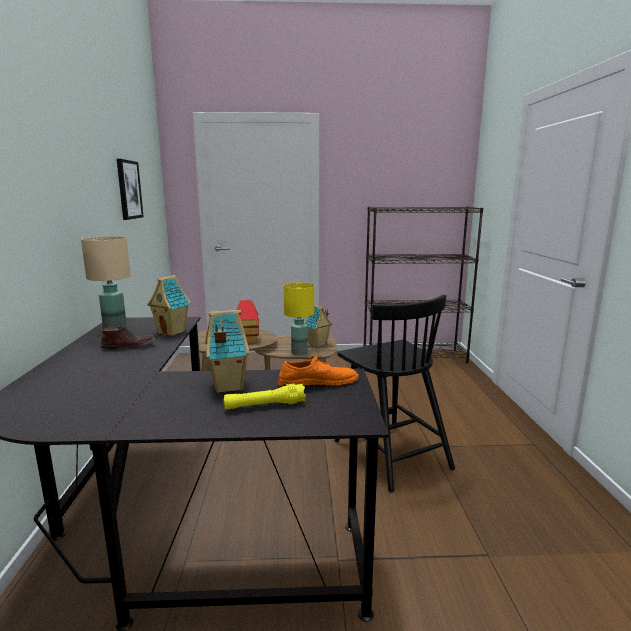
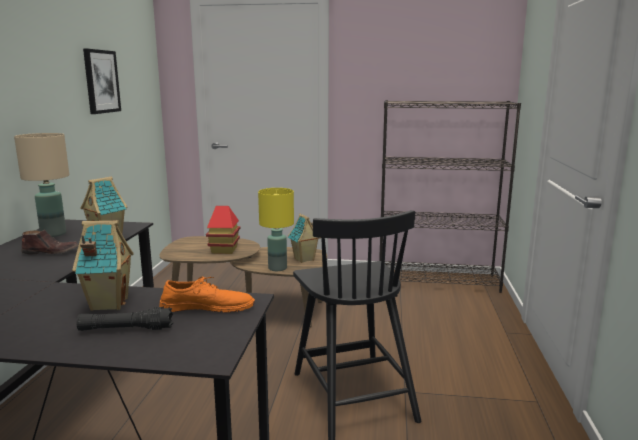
camera: 10 degrees right, 0 degrees up
(265, 405) = (126, 329): yellow flashlight -> black flashlight

